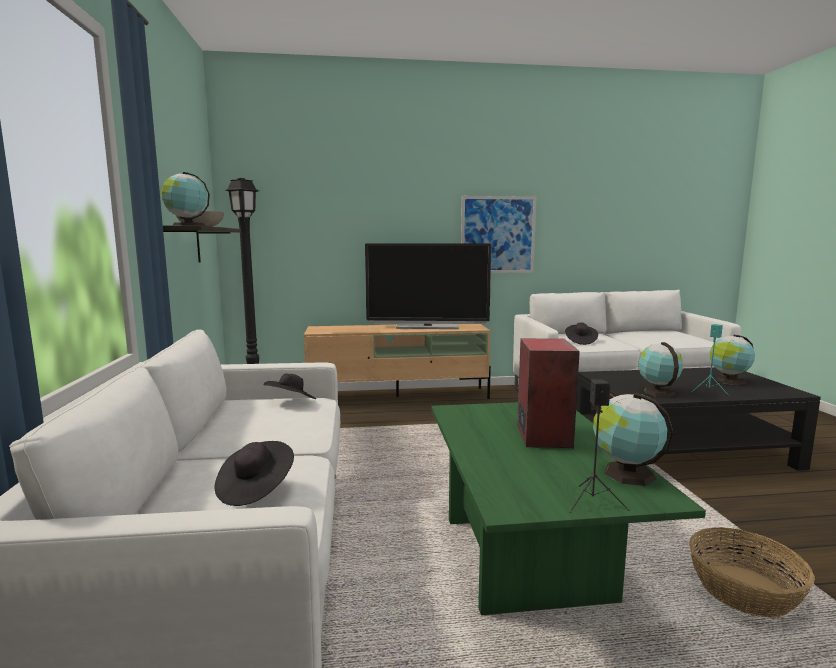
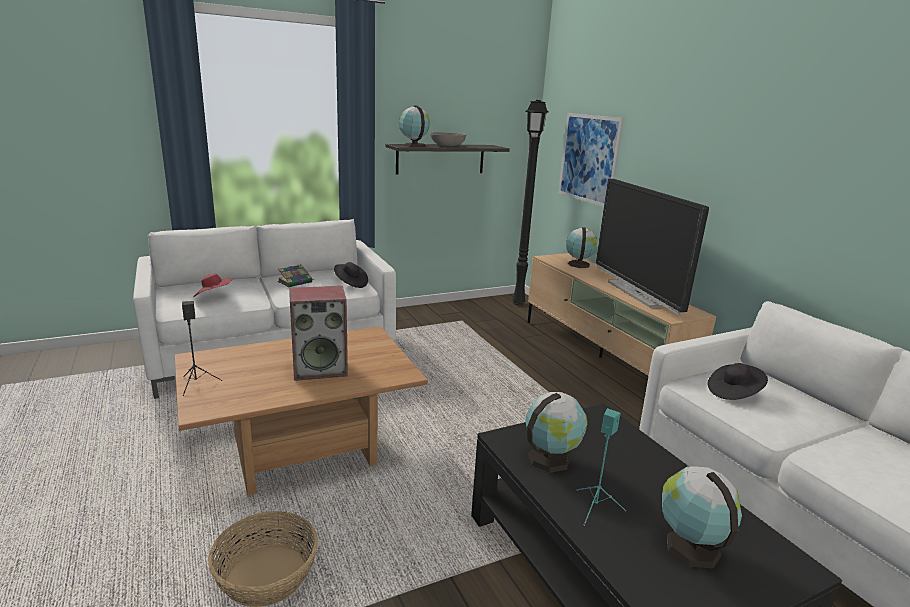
camera: 70 degrees right, 10 degrees up
(253, 427) = (296, 282): none -> book
(255, 488) = (213, 296): black hat -> red hat
(498, 235) = (774, 197): picture -> picture (588, 158)
(530, 557) = (303, 452): green coffee table -> brown coffee table
(626, 473) = (242, 399): globe -> globe (578, 264)

